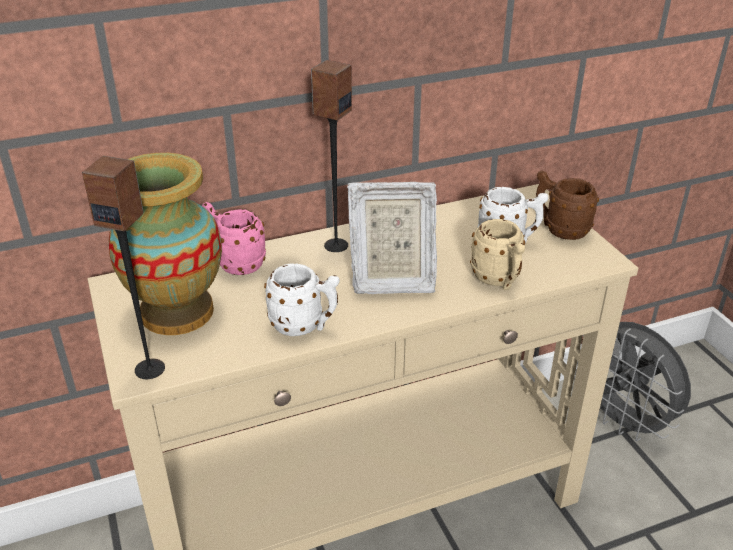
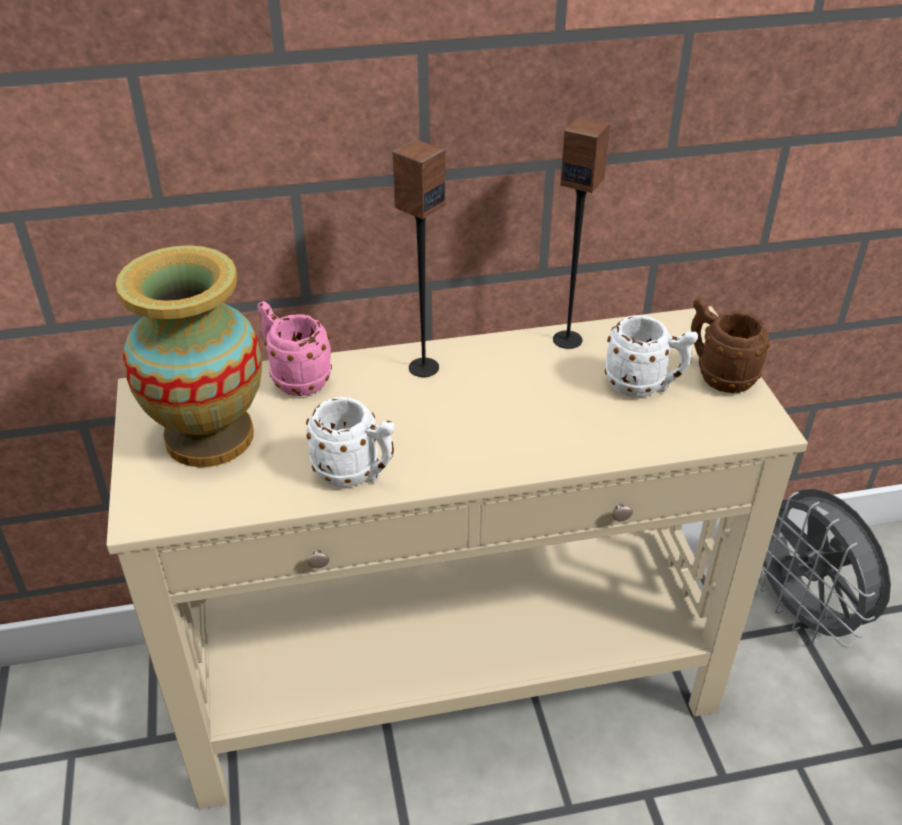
camera: 10 degrees right, 5 degrees up
(150, 369) = (160, 508): speaker -> speaker (568, 339)
(391, 280) = (479, 423): picture frame -> none
(498, 280) = (616, 440): beige mug -> none

